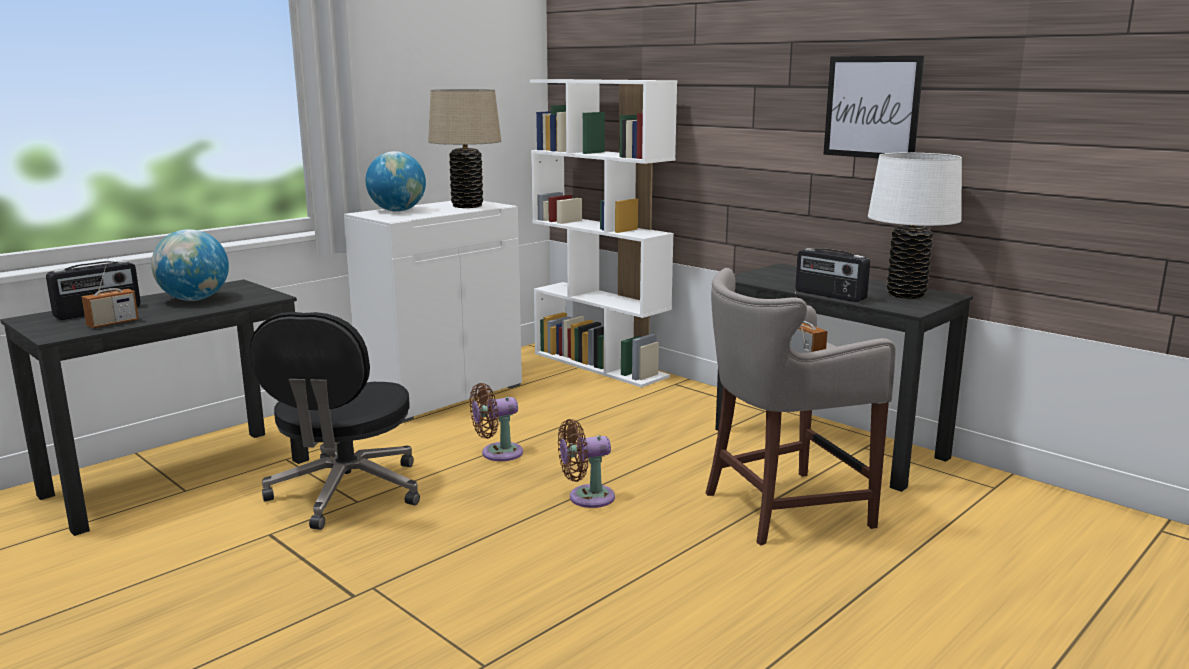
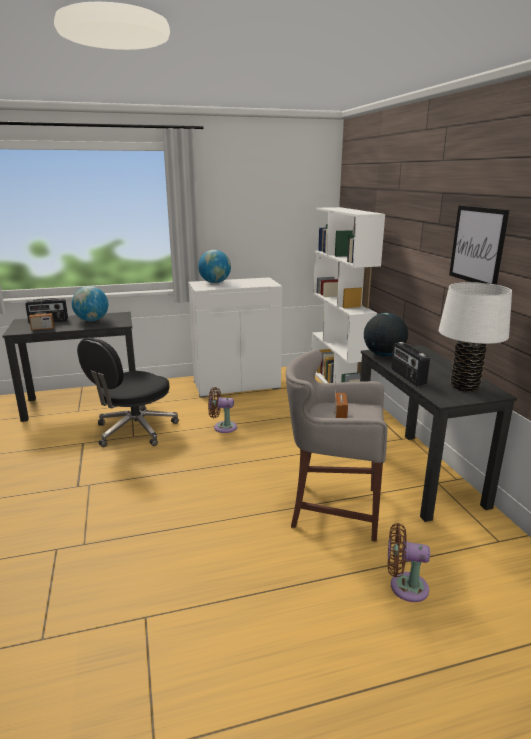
camera: 30 degrees right, 5 degrees up
(467, 206) = (255, 283): beige table lamp -> none
(586, 498) = (234, 466): brown fan -> brown fan (404, 586)
(757, 279) = (383, 355): none -> globe

